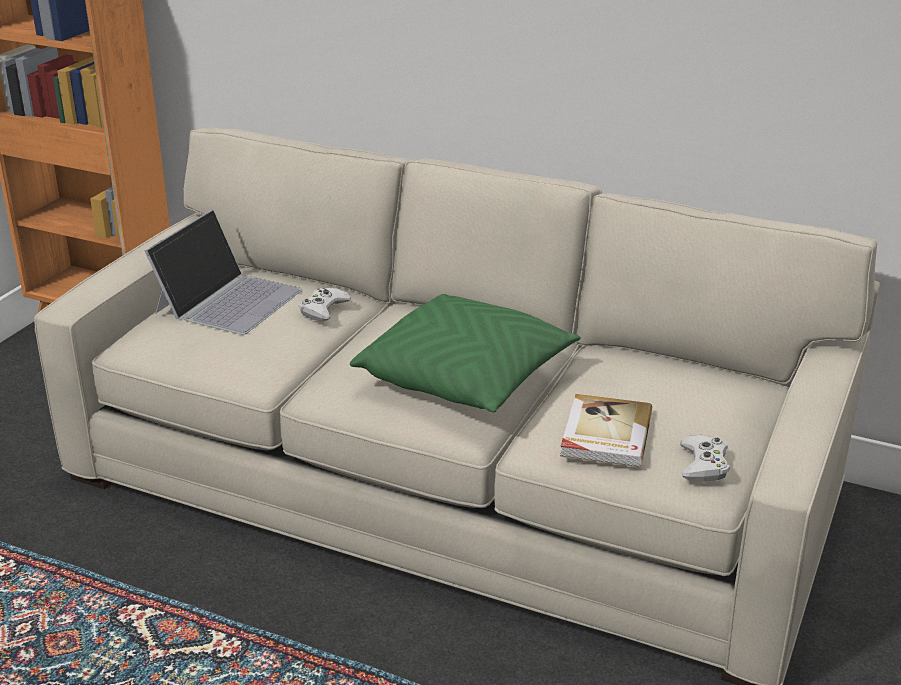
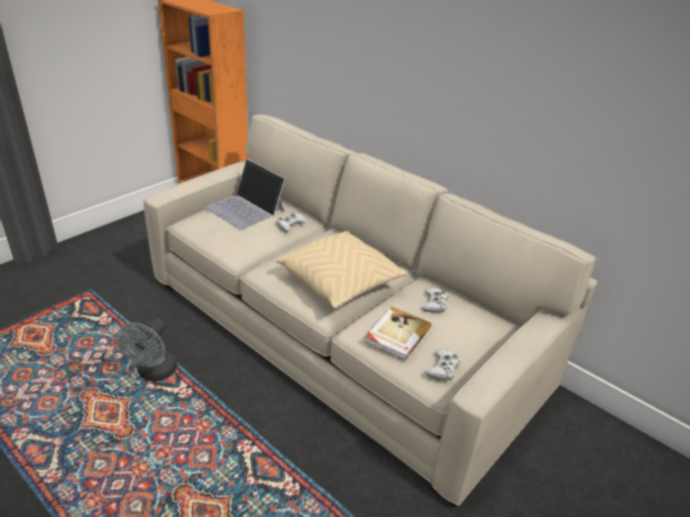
camera: 15 degrees right, 5 degrees up
(151, 631) = (154, 373): none -> grey fan
(228, 300) = (246, 209): laptop -> laptop turned 90 degrees clockwise
(466, 378) = (341, 281): green pillow -> beige pillow
(637, 377) = (434, 303): none -> white game controller

